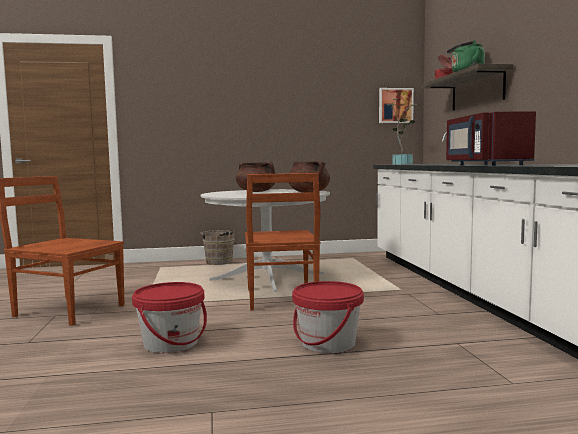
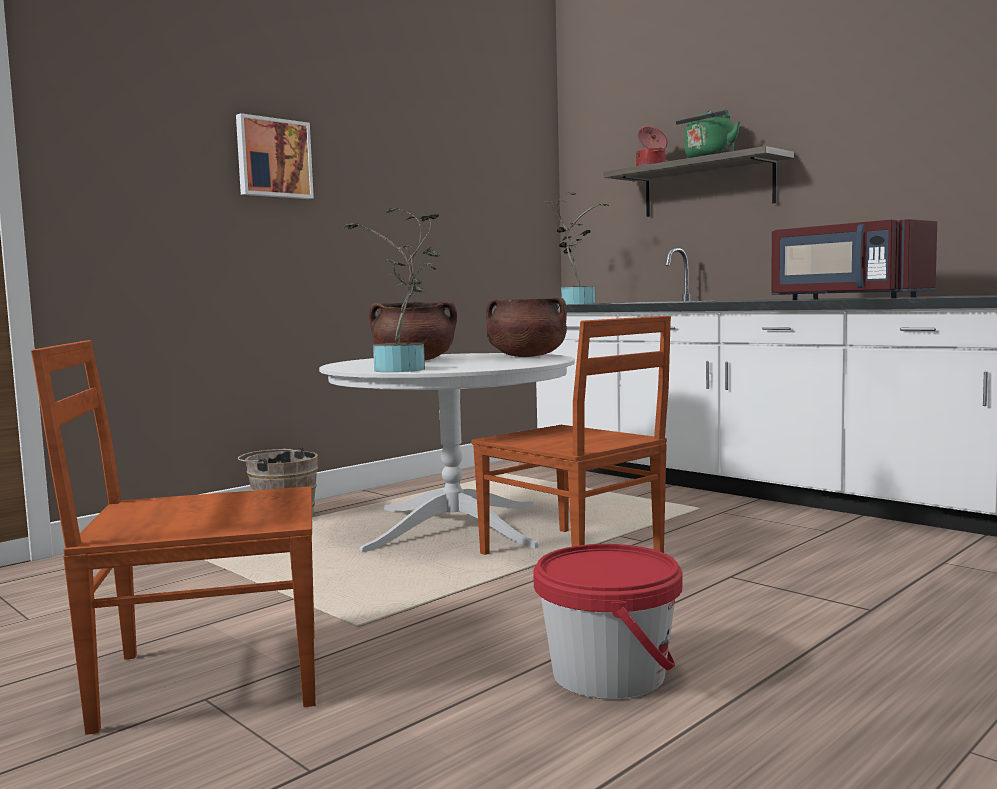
camera: 35 degrees left, 0 degrees up
(220, 195) = (404, 370): none -> potted plant
(328, 343) = (819, 604): red bucket -> none
(395, 105) = (527, 204): picture -> picture (273, 158)

